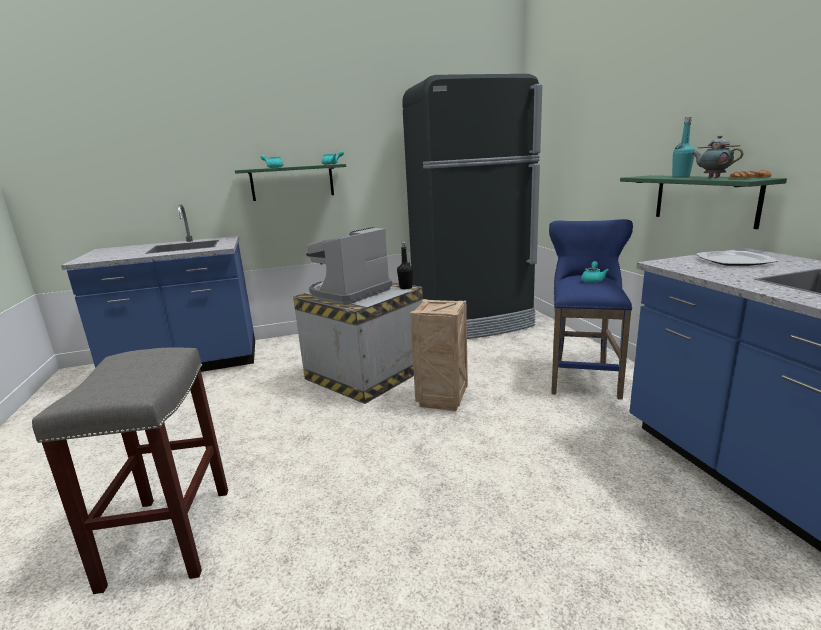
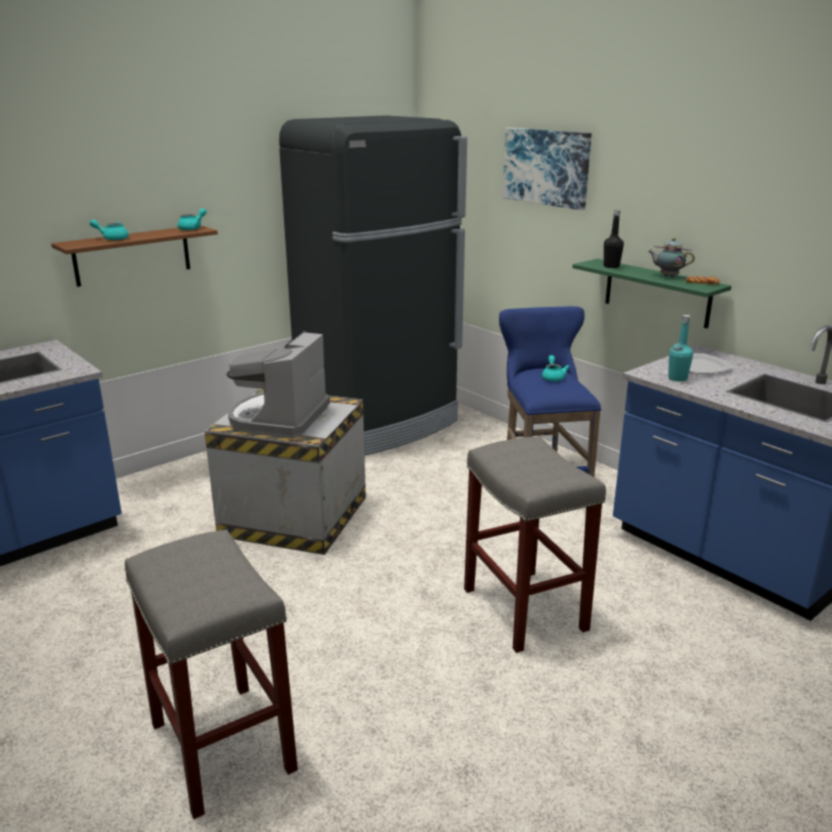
camera: 25 degrees left, 5 degrees up
(292, 182) = (132, 255): green shelf -> brown shelf
(406, 287) = (344, 403): black bottle -> black bottle (611, 266)
(442, 399) = (410, 533): crate -> none
(500, 483) = (526, 610): none -> grey stool
(610, 101) = (546, 167): none -> picture
(680, 176) = (635, 270): turquoise bottle -> turquoise bottle (677, 378)

